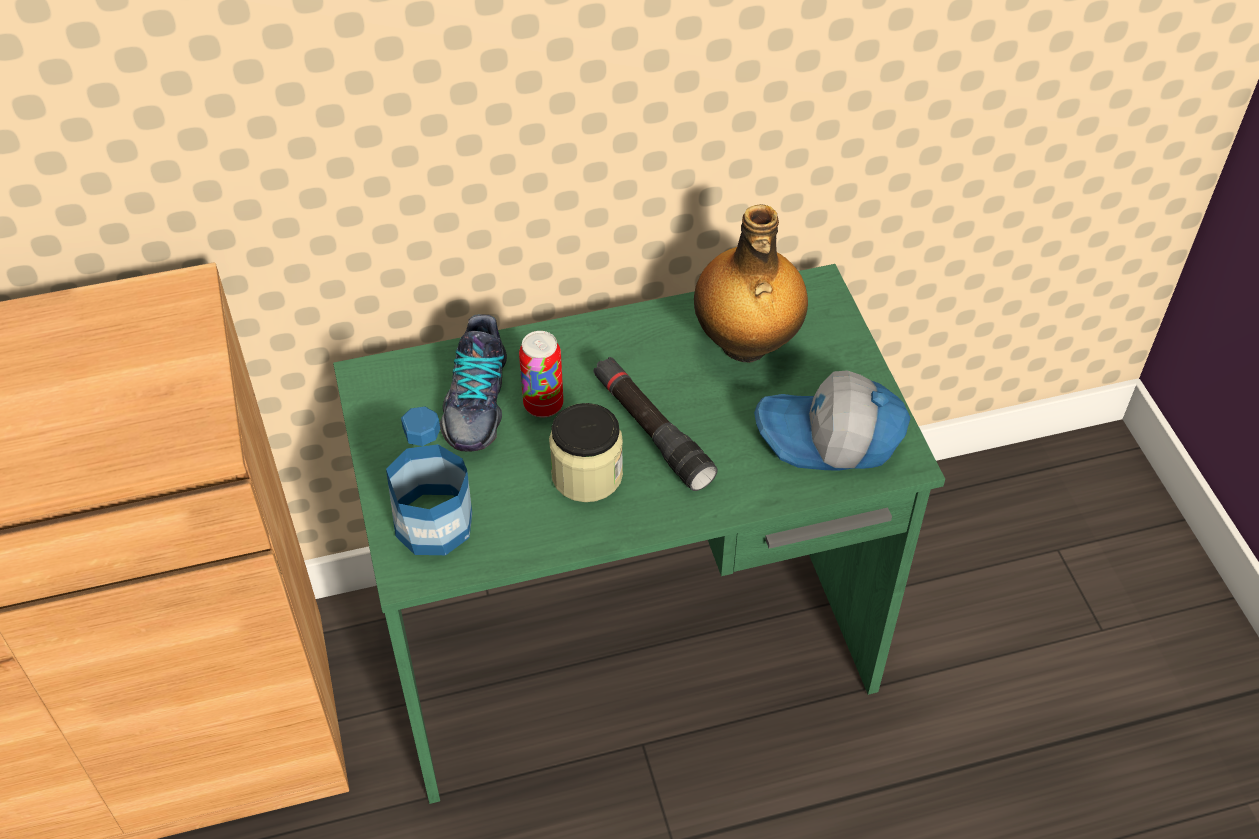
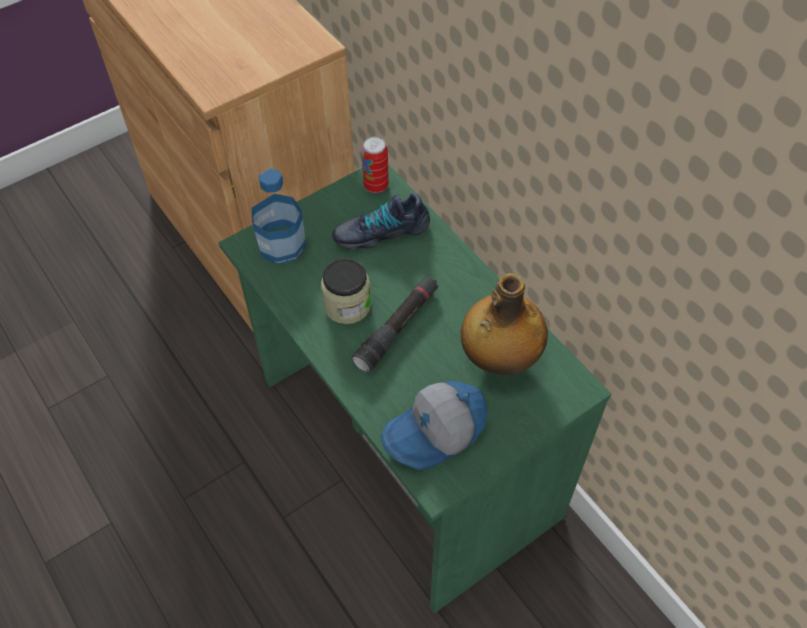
camera: 70 degrees right, 5 degrees up
(543, 405) = (393, 265): can -> can (376, 185)
(830, 439) = (436, 433): cap -> cap turned 105 degrees counterclockwise

